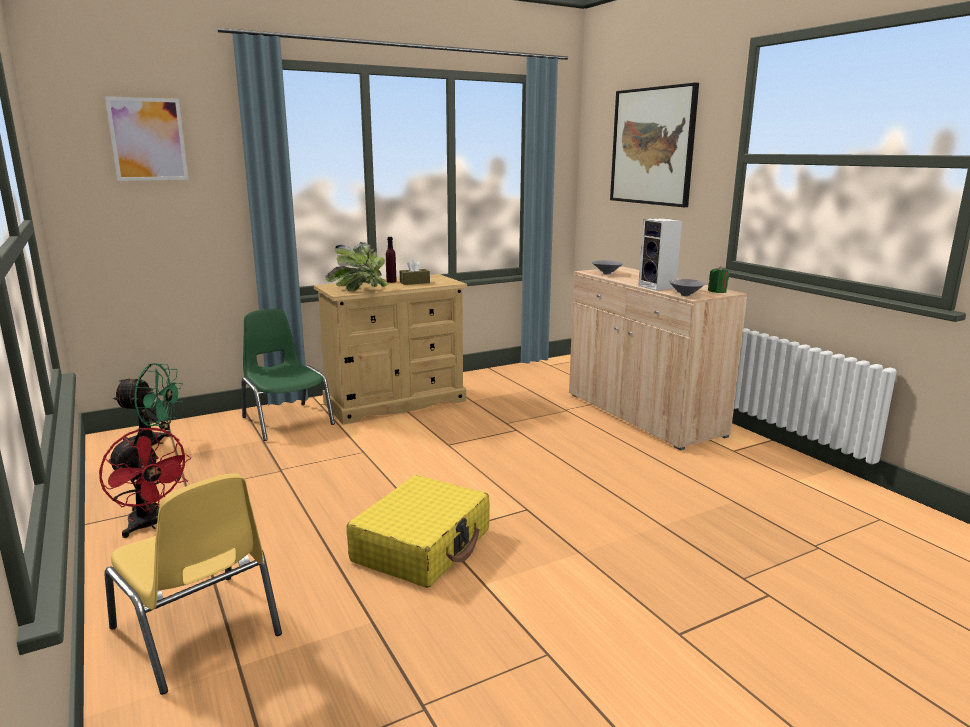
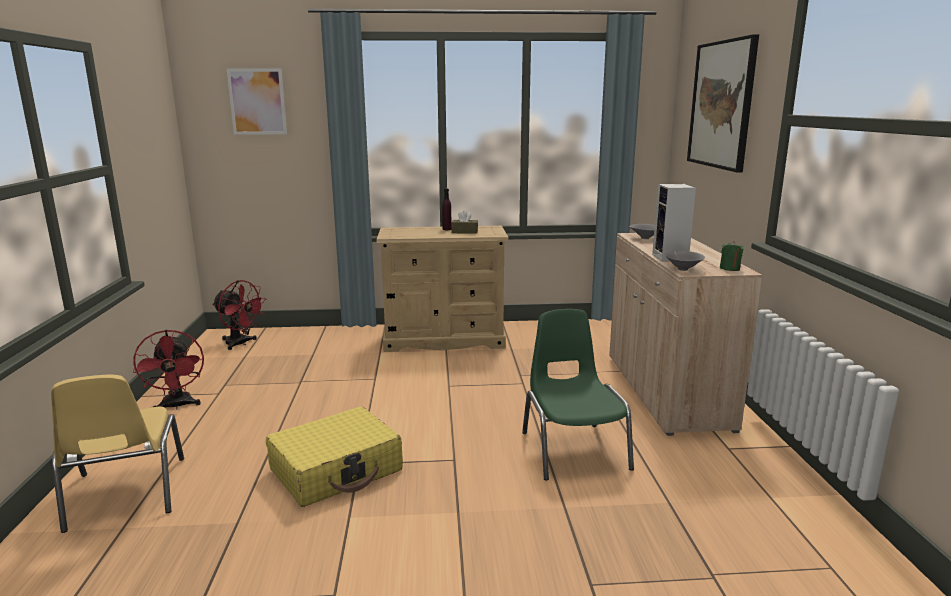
camera: 25 degrees right, 0 degrees up
(155, 443) = (241, 344): green fan -> red fan
(286, 420) = (345, 341): green chair -> green chair (573, 450)
(358, 290) = (406, 235): potted plant -> none

